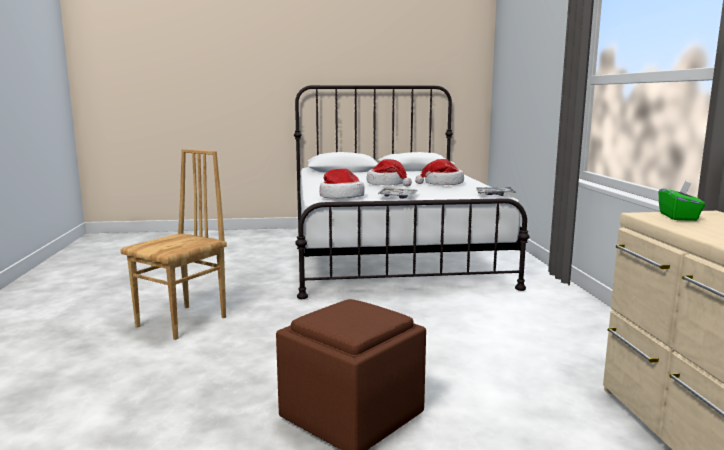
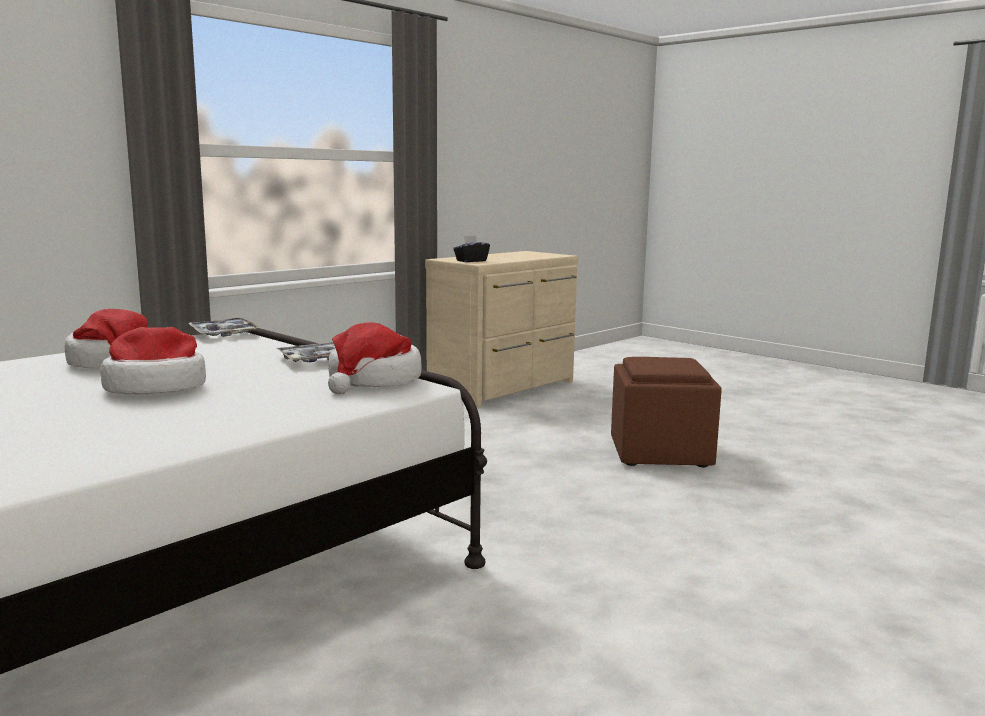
camera: 130 degrees left, 0 degrees up
(183, 322) = (709, 606): brown chair -> none
(678, 217) = (471, 261): green tissue box -> black tissue box

